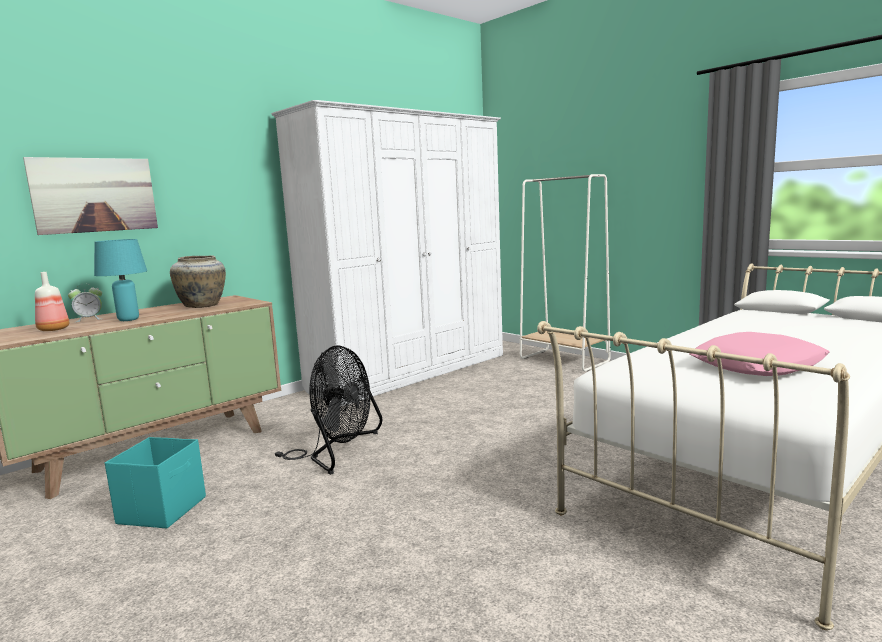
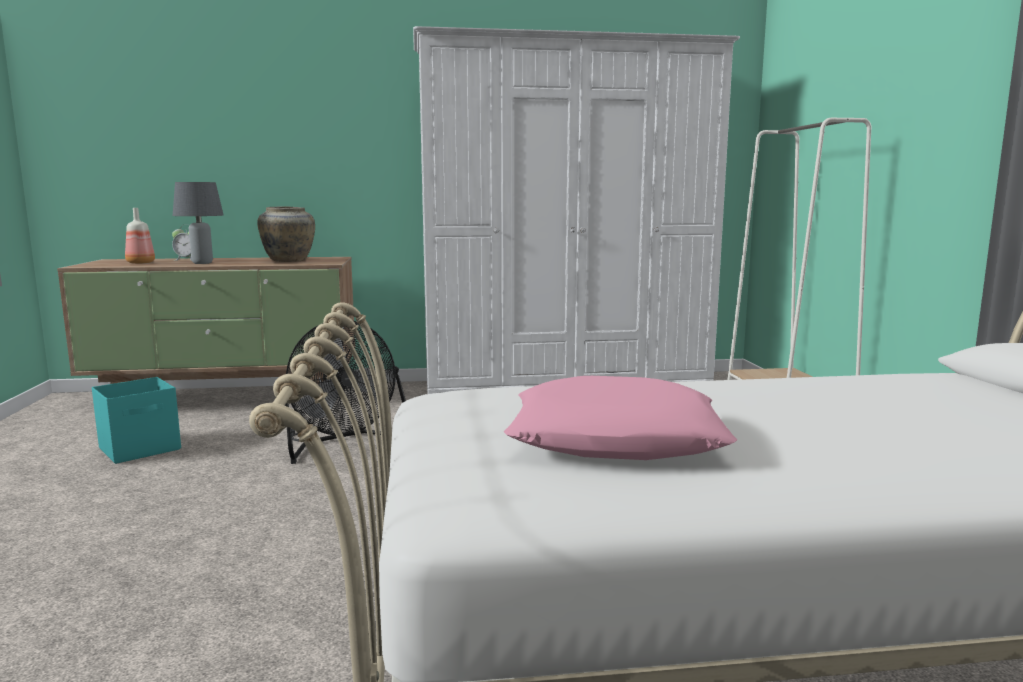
camera: 35 degrees right, 0 degrees up
(94, 195) = (217, 139): picture -> none
(129, 319) = (203, 263): turquoise table lamp -> grey table lamp

